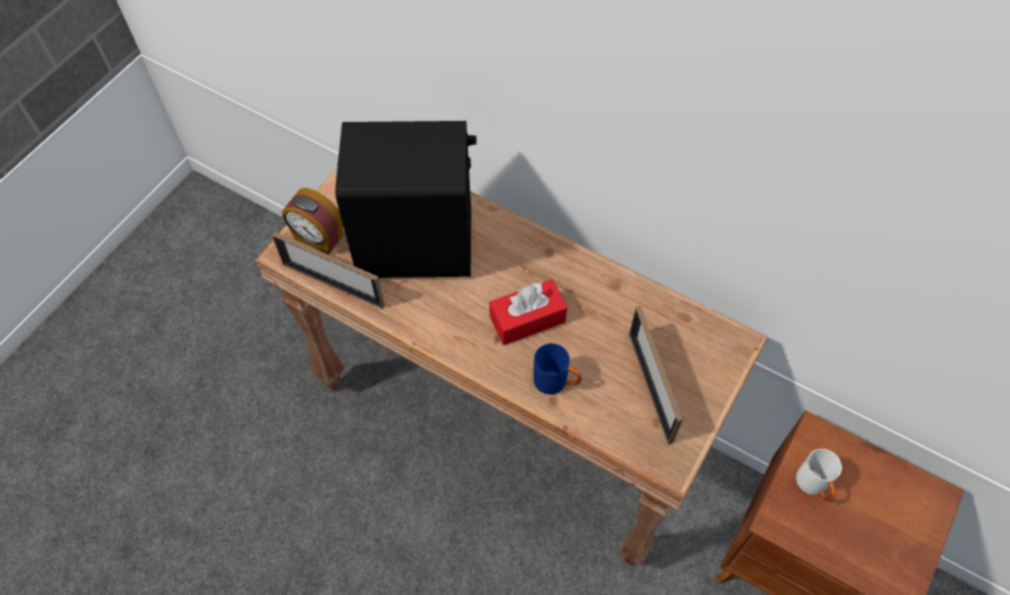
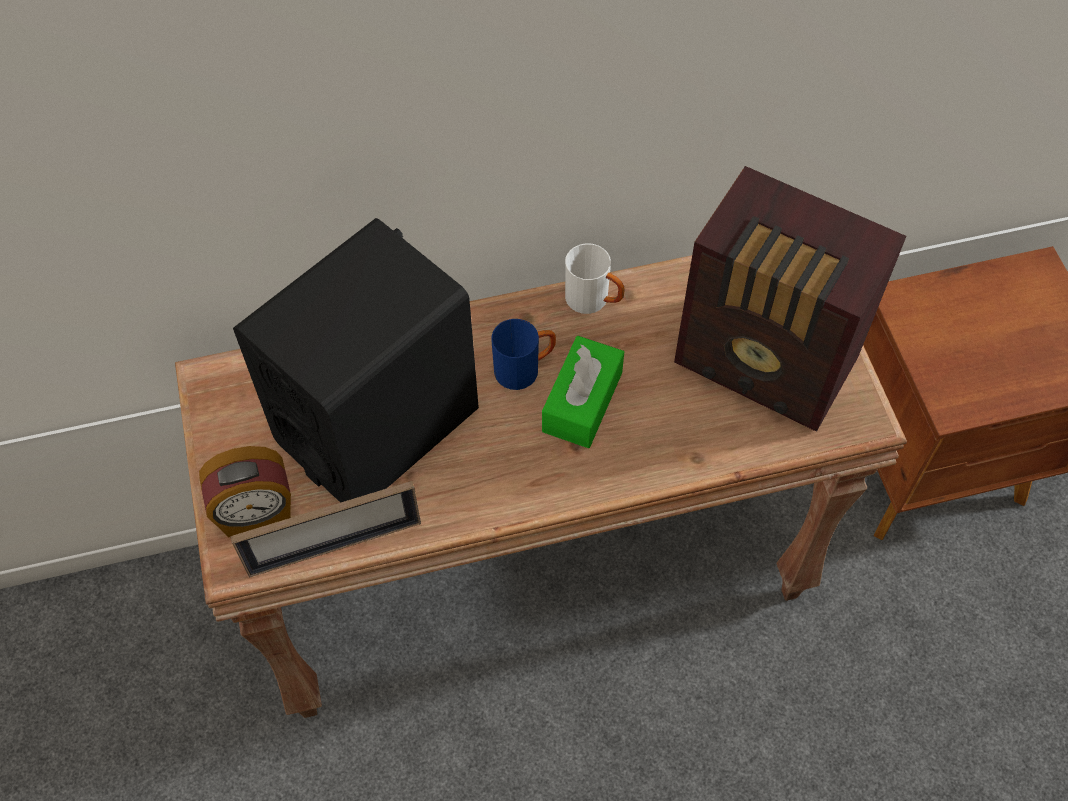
camera: 45 degrees left, 0 degrees up
(527, 319) = (582, 402): red tissue box -> green tissue box
(556, 382) = (680, 438): blue mug -> blue mug (525, 368)
(650, 387) = (767, 365): picture frame -> radio
(814, 486) = (947, 347): white mug -> white mug (594, 301)

